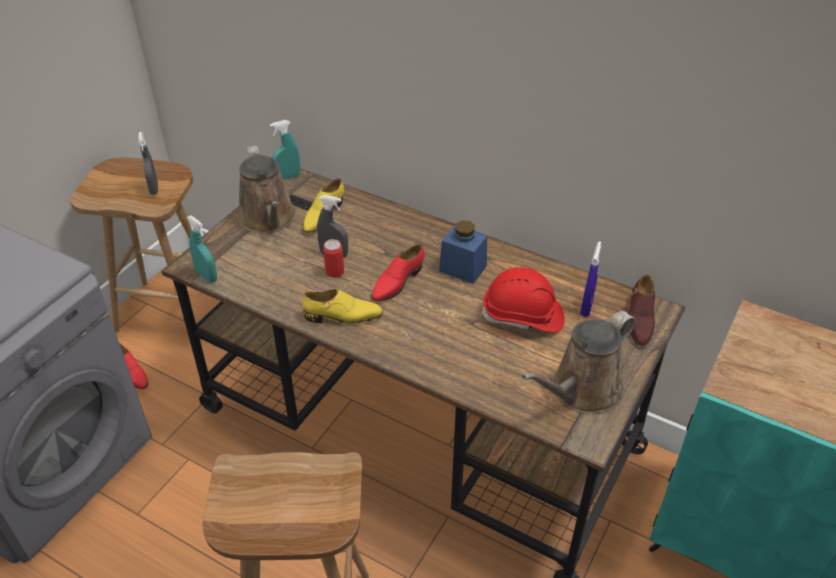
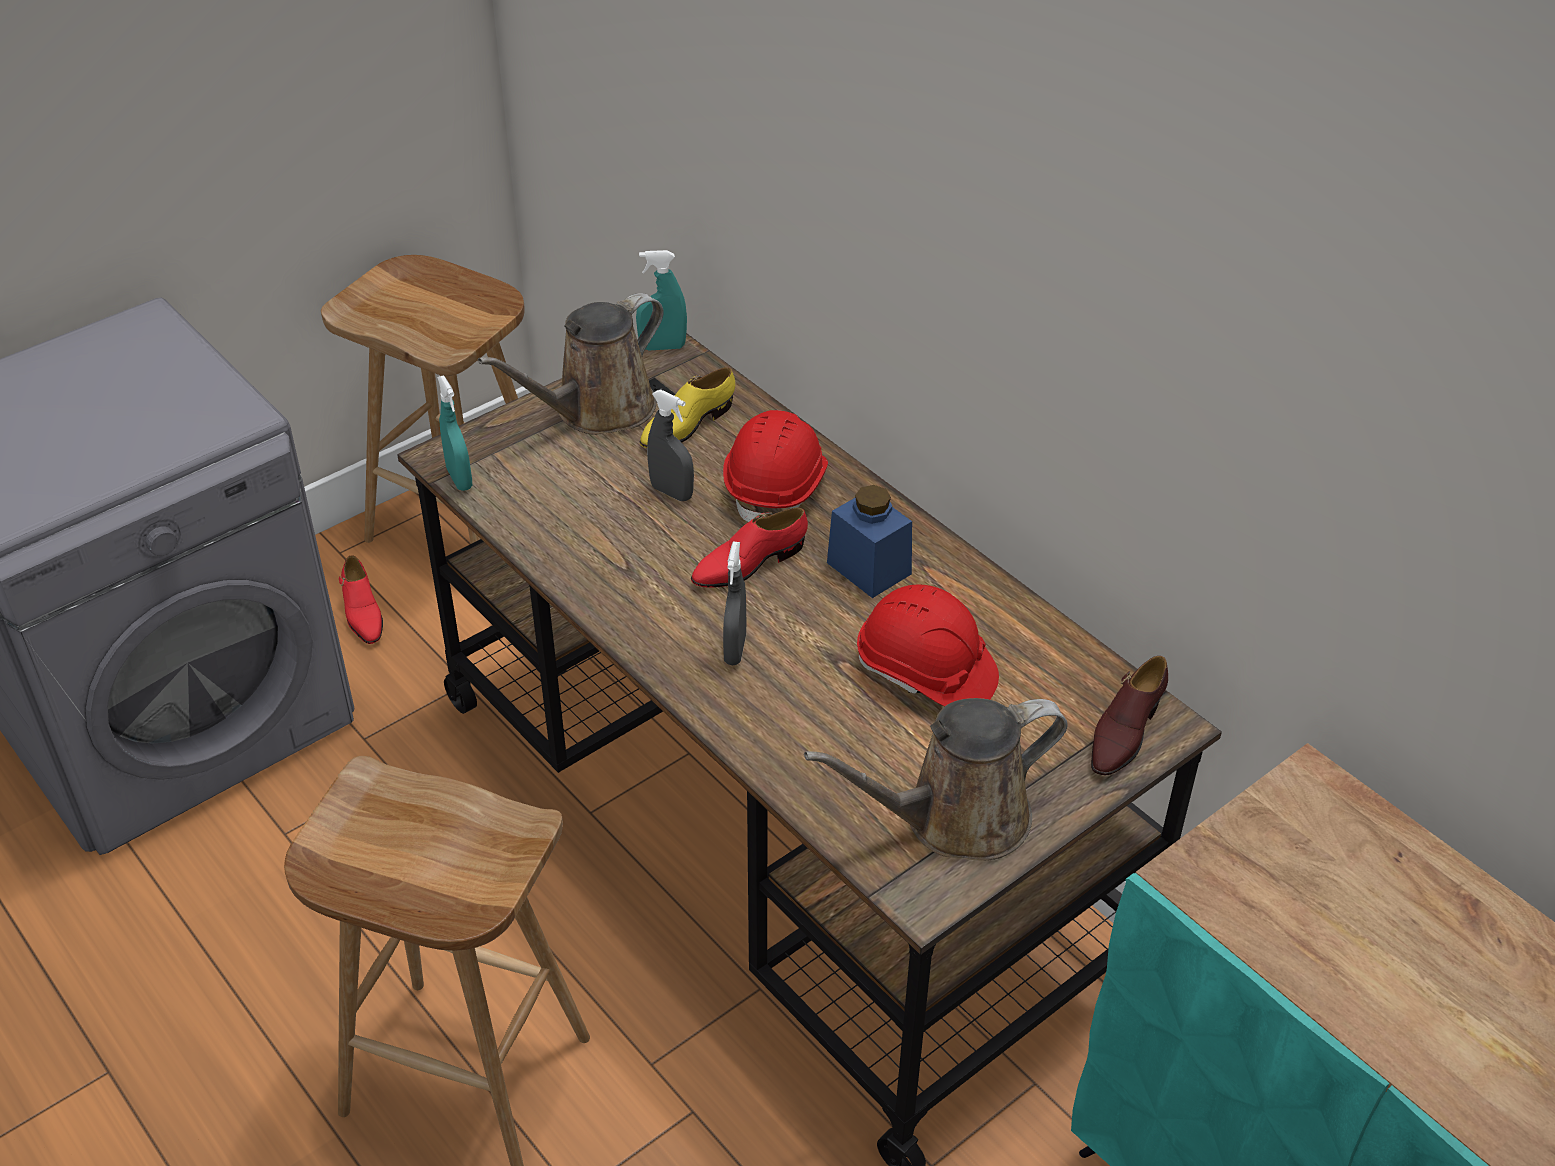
camera: 20 degrees right, 0 degrees up
(154, 188) = (454, 319): grey spray bottle -> grey spray bottle (735, 649)
(268, 219) = (597, 410): brown watering can -> brown watering can turned 45 degrees clockwise
(334, 272) = (658, 521): can -> none
(343, 316) = (634, 596): yellow shoe -> none
(390, 237) = (777, 487): none -> red hard hat
(586, 307) = (1043, 687): blue spray bottle -> none

